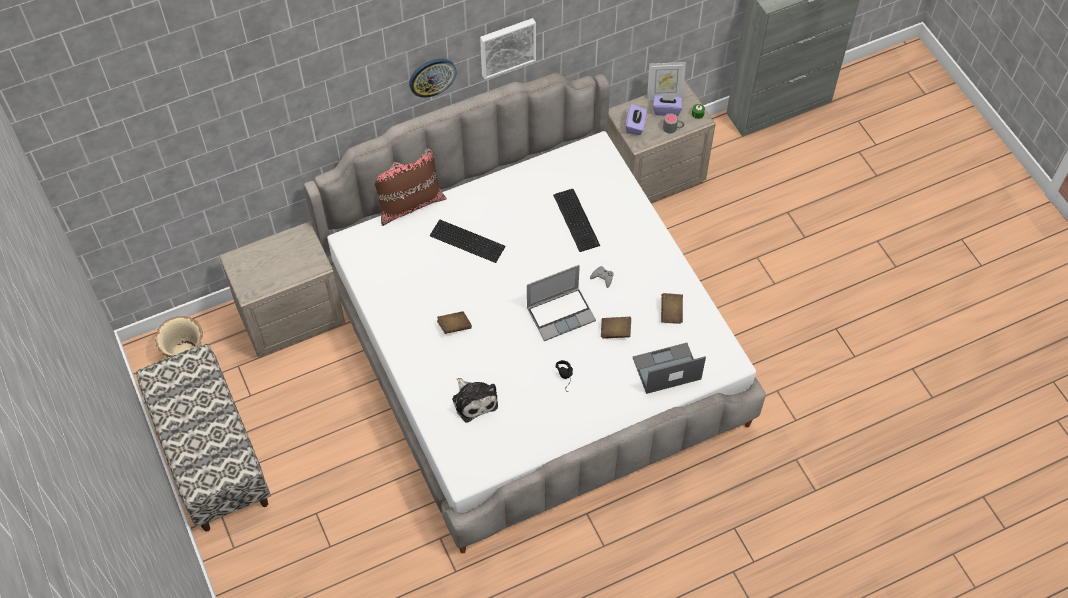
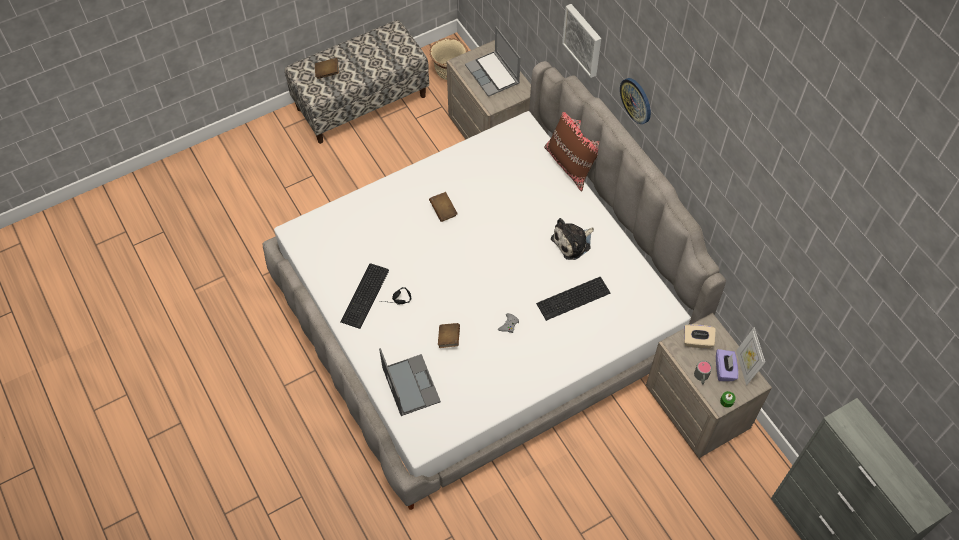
camera: 85 degrees right, 0 degrees up
(467, 240) = (537, 212): keyboard -> keyboard (366, 295)
(474, 400) = (369, 232): plush toy -> plush toy (573, 242)
(507, 46) = (684, 152): picture -> picture (583, 39)
(561, 313) = (464, 293): laptop -> laptop (493, 75)
(635, 125) = (697, 341): purple tissue box -> beige tissue box
(671, 312) = (475, 387): brown book -> brown book (327, 72)

